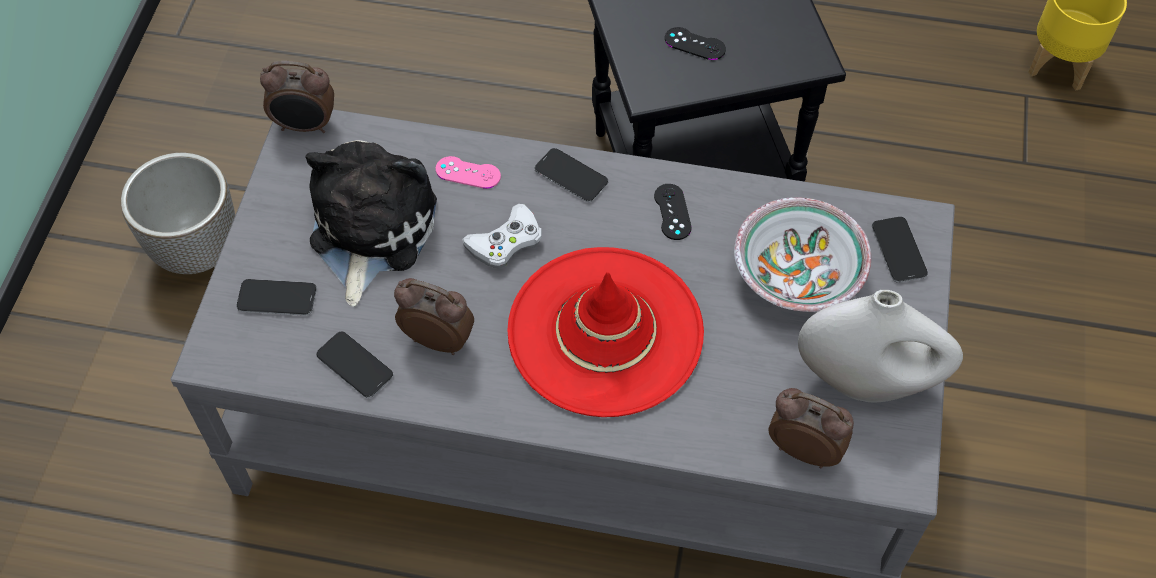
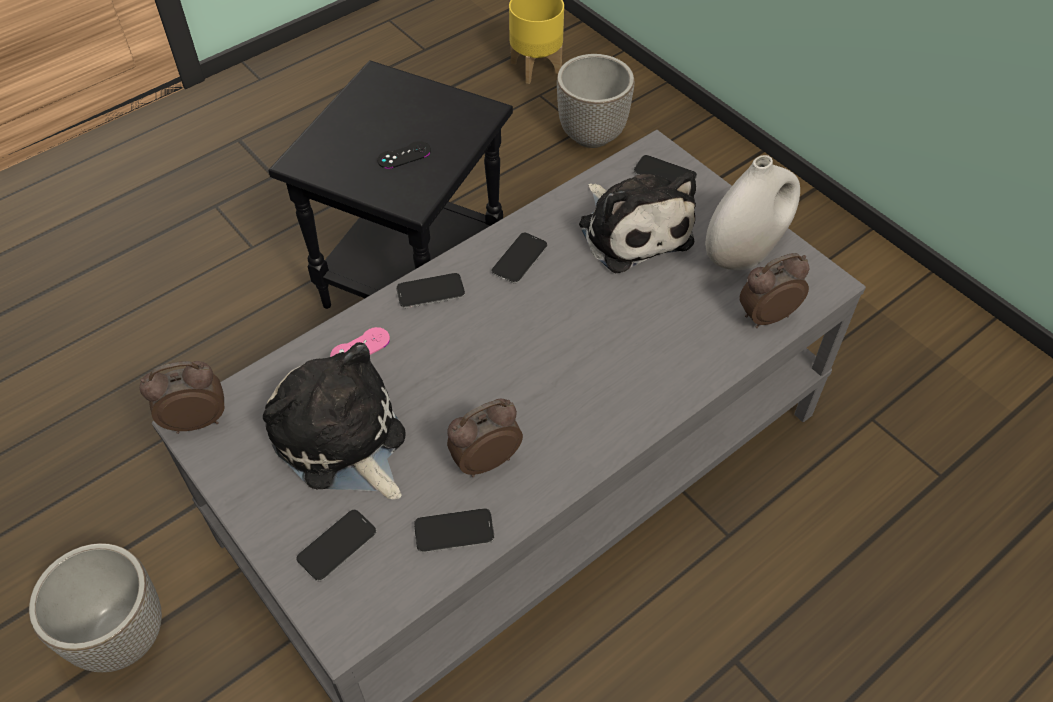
camera: 50 degrees left, 5 degrees down
(305, 126) = (196, 420): alarm clock -> alarm clock turned 150 degrees counterclockwise
(506, 242) = (444, 365): white game controller -> none
(605, 331) = (577, 358): red hat -> none
(672, 212) = (519, 259): black game controller -> phone
(798, 272) = (632, 229): bowl -> plush toy
(1024, 176) = (591, 135): none -> planter

